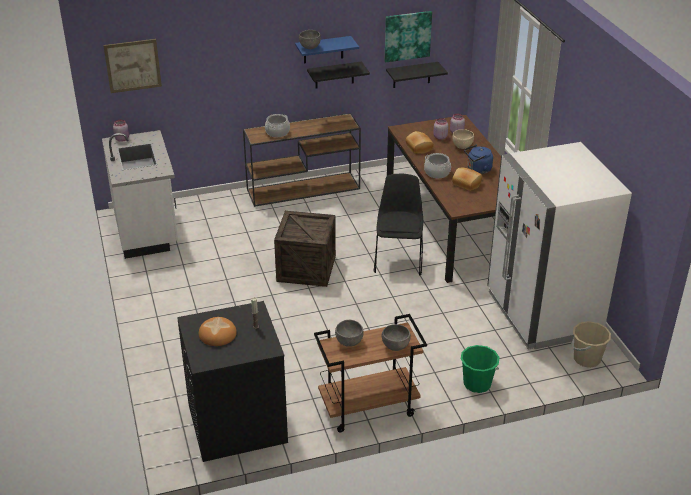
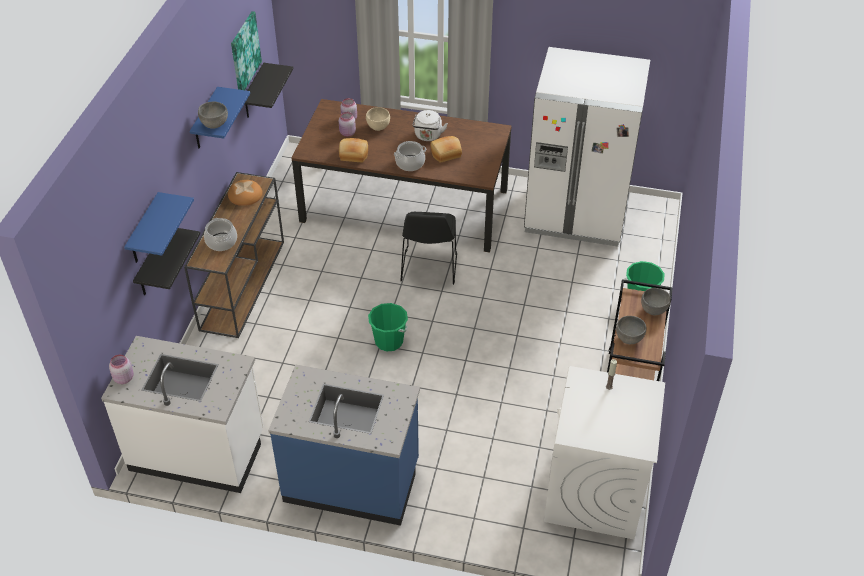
camera: 60 degrees left, 10 degrees up
(133, 65) = (97, 282): picture -> none
(165, 299) = (352, 481): none -> blue counter
(204, 71) = (144, 230): none -> blue shelf
(218, 334) = (605, 420): bread -> bread (245, 195)
(236, 423) = (594, 492): black washing machine -> white washing machine
(306, 268) = (389, 341): crate -> green bucket
(334, 75) = (216, 141): black shelf -> black shelf (152, 264)
(398, 260) = (429, 268): black chair -> black chair turned 120 degrees counterclockwise
(477, 170) = (428, 136): blue kettle -> white kettle
(586, 359) = (650, 219): beige bucket -> none

